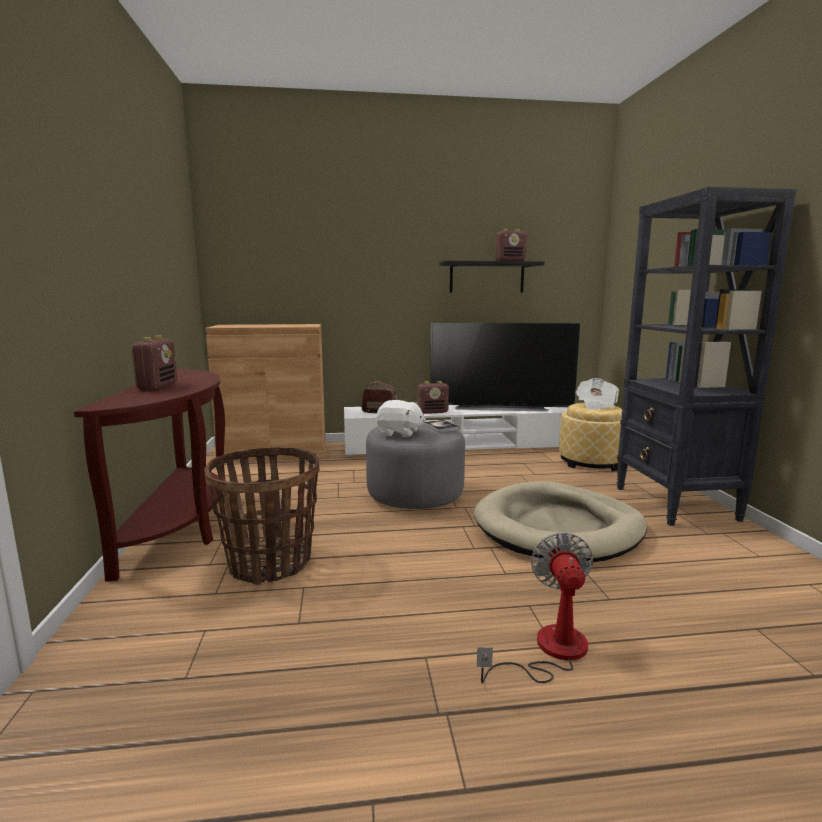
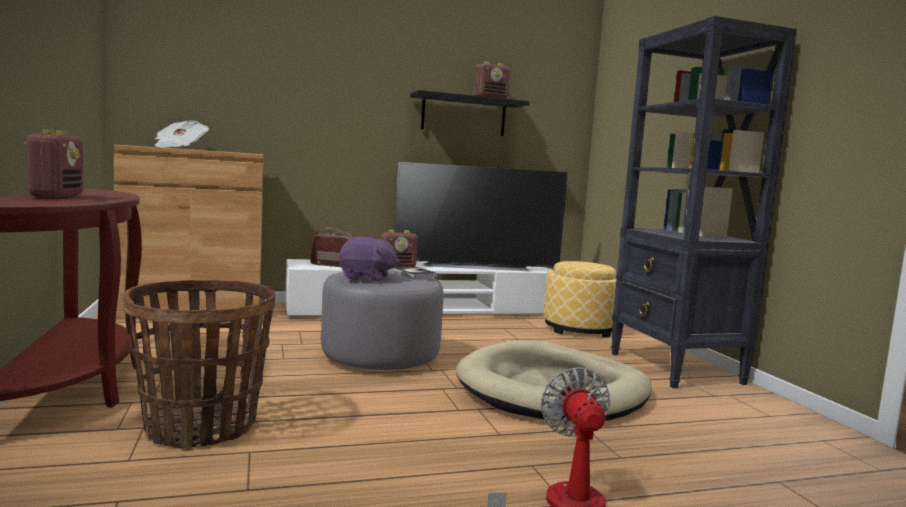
camera: 10 degrees left, 5 degrees down
(399, 433) = (366, 278): white plush toy -> purple plush toy
(596, 405) = (585, 263): newspaper -> newspaper (179, 148)

